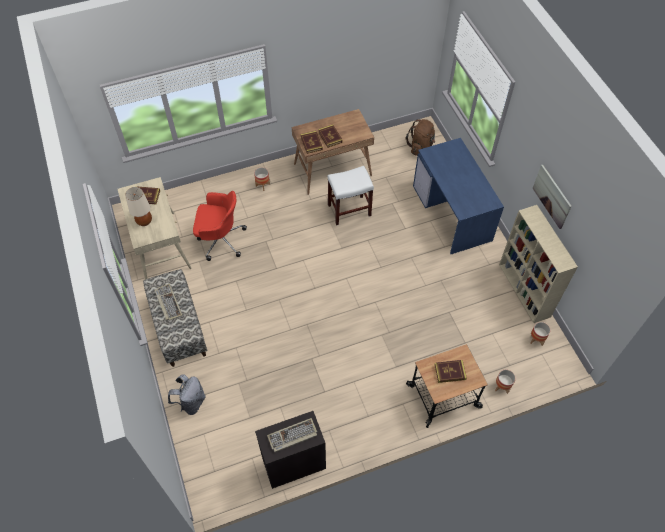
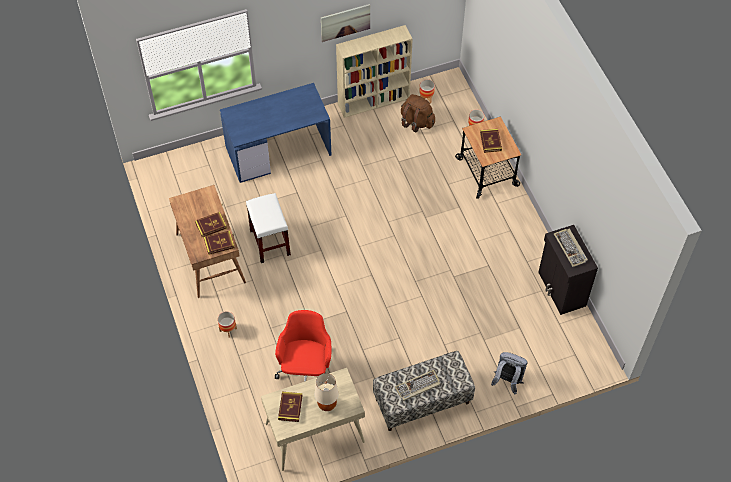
camera: 90 degrees left, 0 degrees up
(421, 147) = (183, 172): brown backpack -> brown backpack (416, 122)

